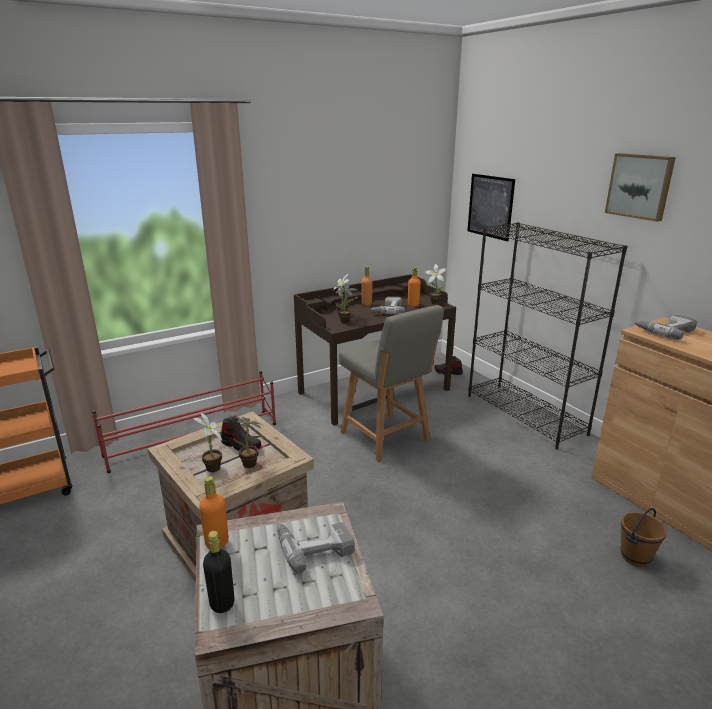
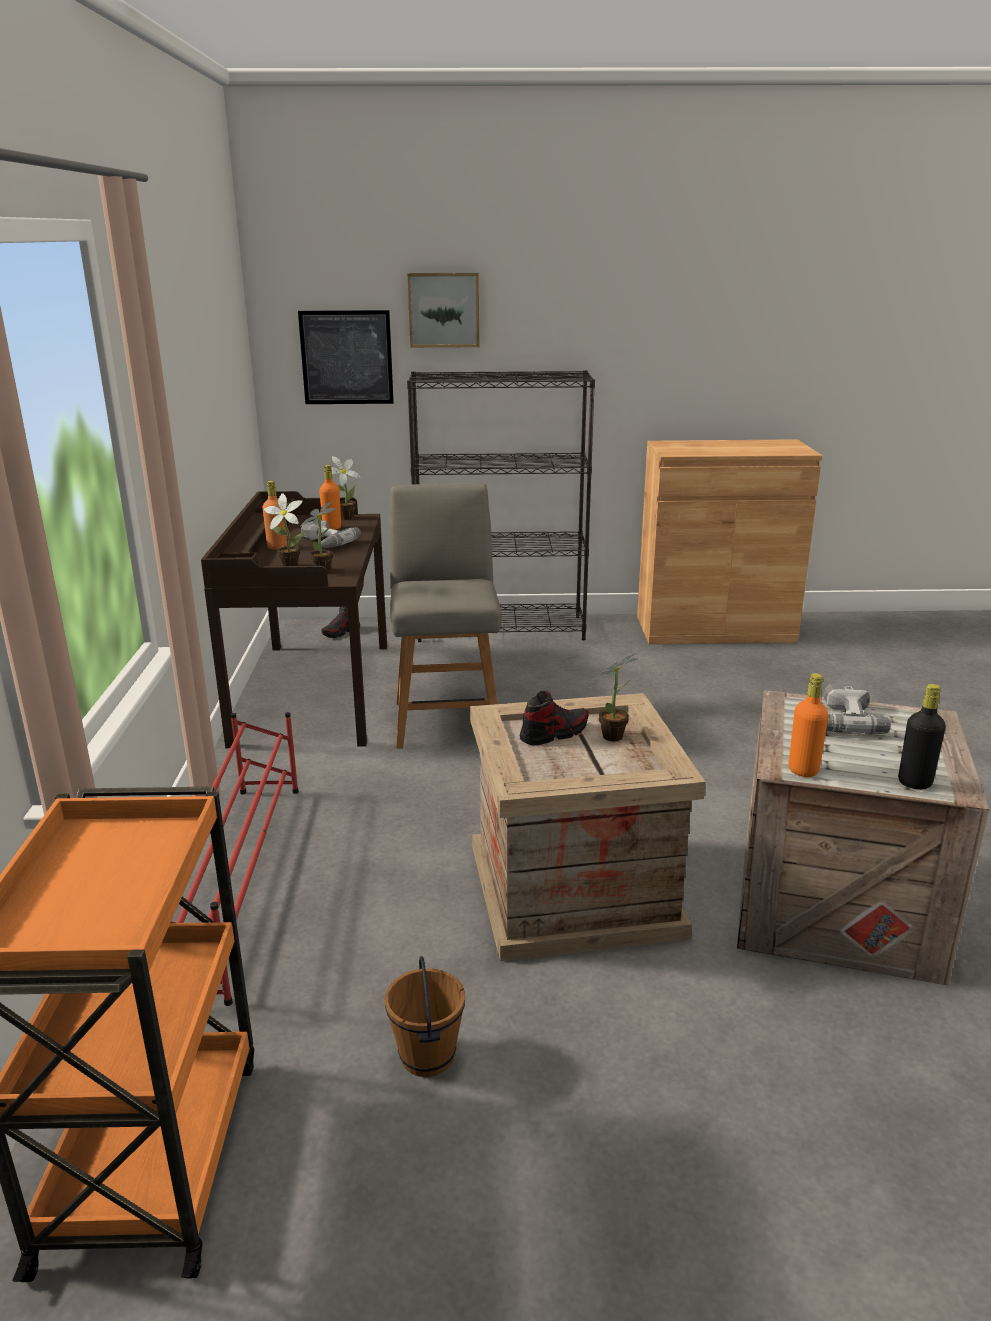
camera: 60 degrees left, 0 degrees up
(212, 470) = (604, 763): potted plant -> none
(386, 438) = (447, 719): grey chair -> grey chair turned 90 degrees counterclockwise
(634, 556) = (773, 672): brown bucket -> brown bucket (426, 1057)
(640, 186) = (586, 298): picture -> picture (444, 310)
(664, 330) = (681, 448): power drill -> none

